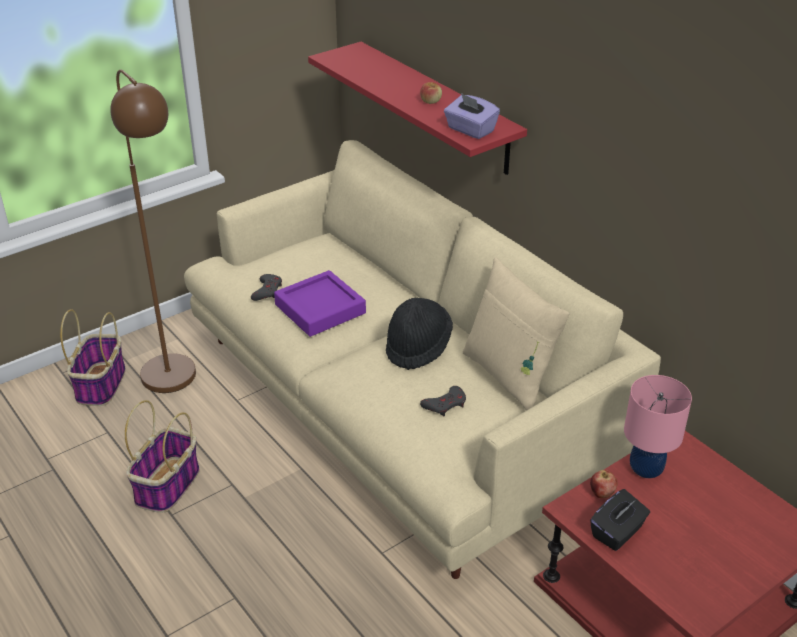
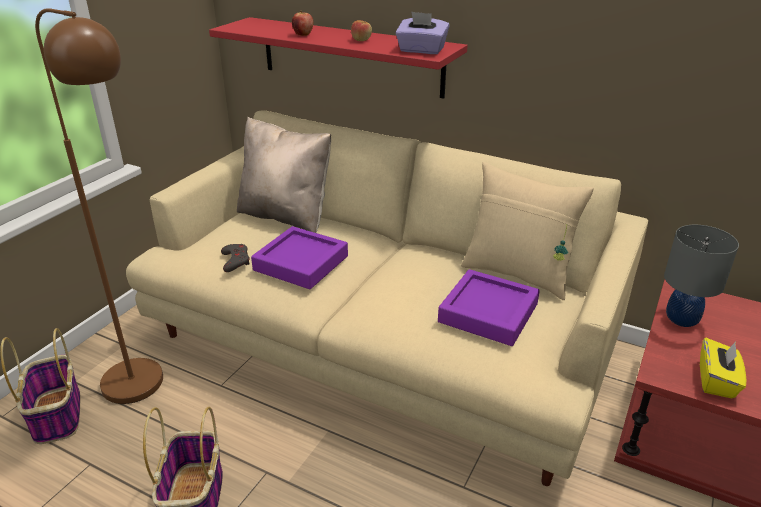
camera: 25 degrees left, 5 degrees down
(342, 255) = (286, 216): none -> beige pillow
(418, 347) = (419, 271): black hat -> none
(445, 404) = (488, 313): grey game controller -> purple tray
(601, 494) = (670, 352): apple -> apple (303, 35)
(617, 533) = (717, 381): black tissue box -> yellow tissue box
(646, 469) = (680, 319): pink table lamp -> grey table lamp

